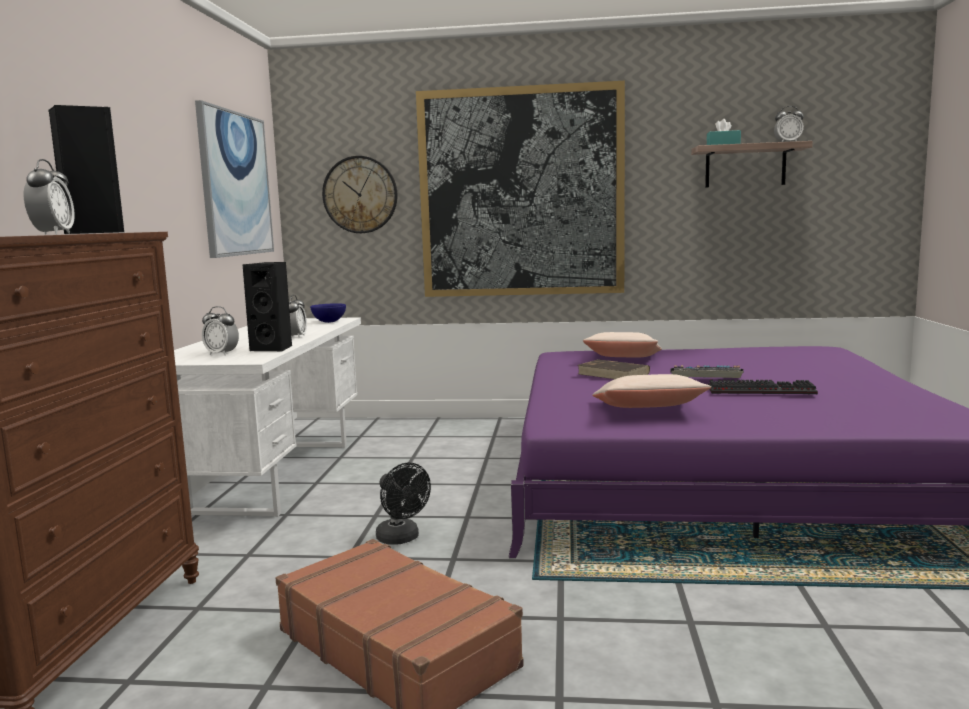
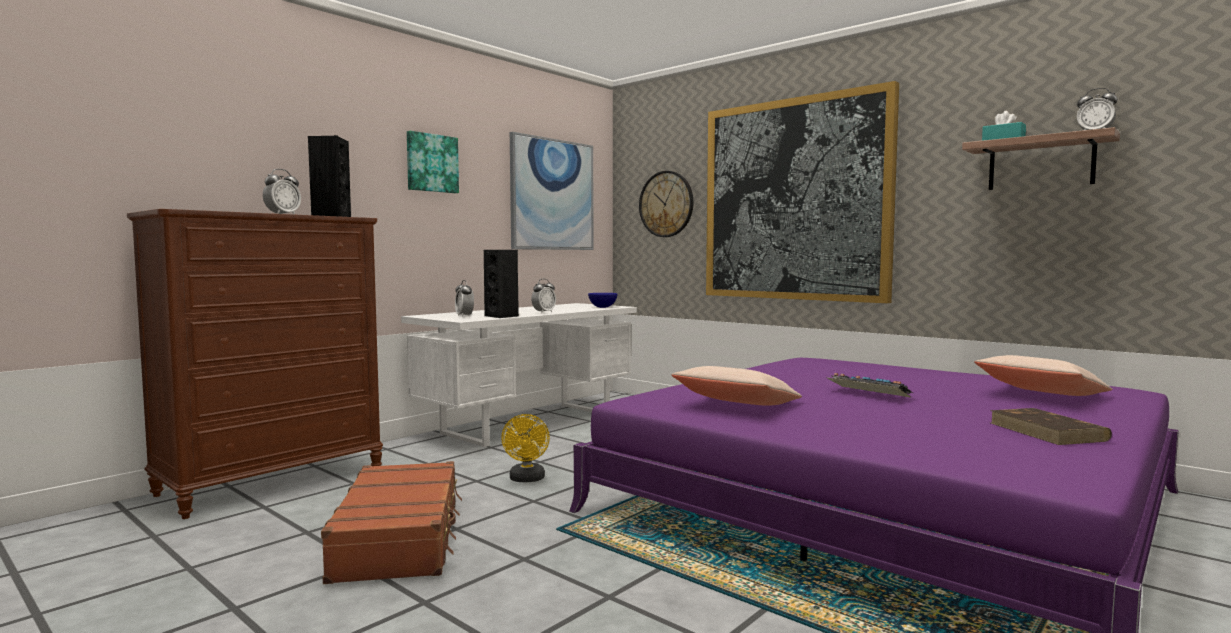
camera: 35 degrees right, 5 degrees down
(130, 143) = (431, 163): none -> picture
(402, 539) = (527, 479): black fan -> yellow fan
(614, 374) = (796, 377): brown book -> brown book (1048, 432)
(623, 359) = (849, 370): beige pillow -> beige pillow (1041, 394)
(762, 390) = (900, 410): keyboard -> none

